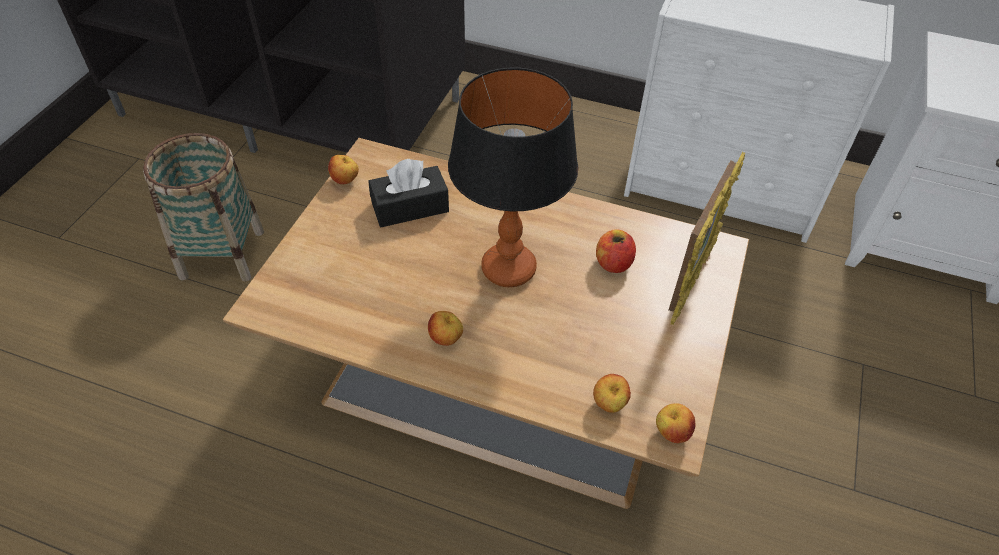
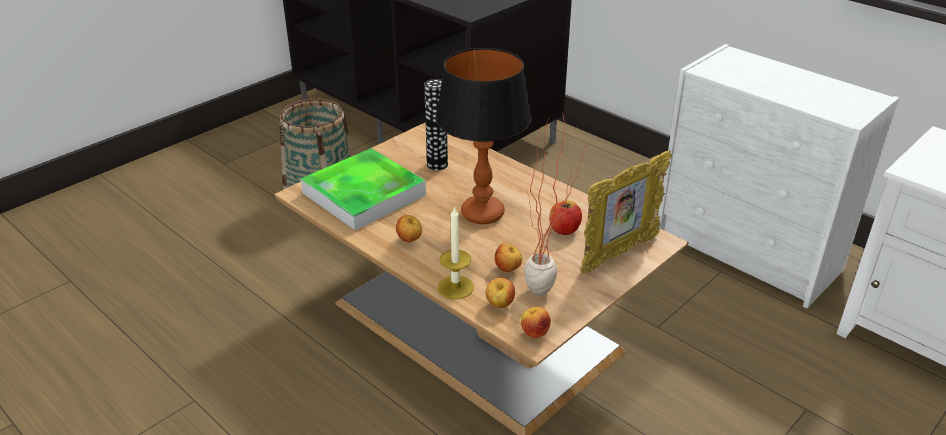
camera: 25 degrees right, 15 degrees down
(345, 181) = (403, 141): apple -> apple (508, 269)
(345, 283) = (364, 194): none -> tray
(410, 207) = (437, 164): black tissue box -> vase
(543, 395) = (455, 287): none -> candle
(653, 367) = (549, 294): none -> potted plant

